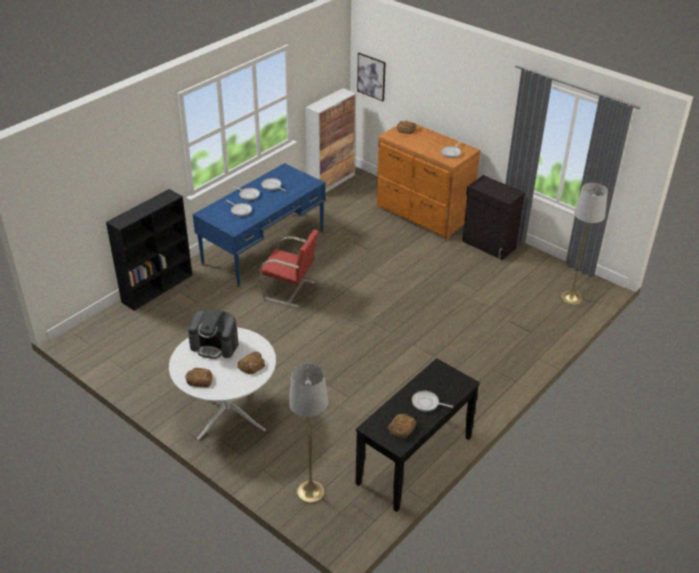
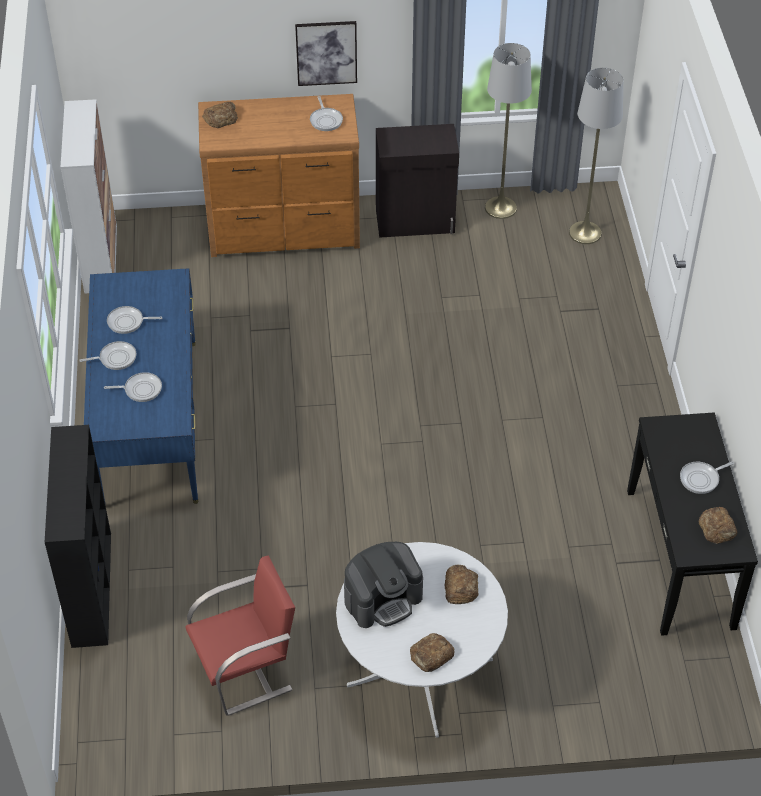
camera: 45 degrees left, 10 degrees up
(290, 291) = (270, 458): red chair -> red chair (246, 670)
(310, 492) = (632, 685): grey floor lamp -> grey floor lamp (500, 208)
(371, 76) = (108, 60): picture -> picture (326, 52)

